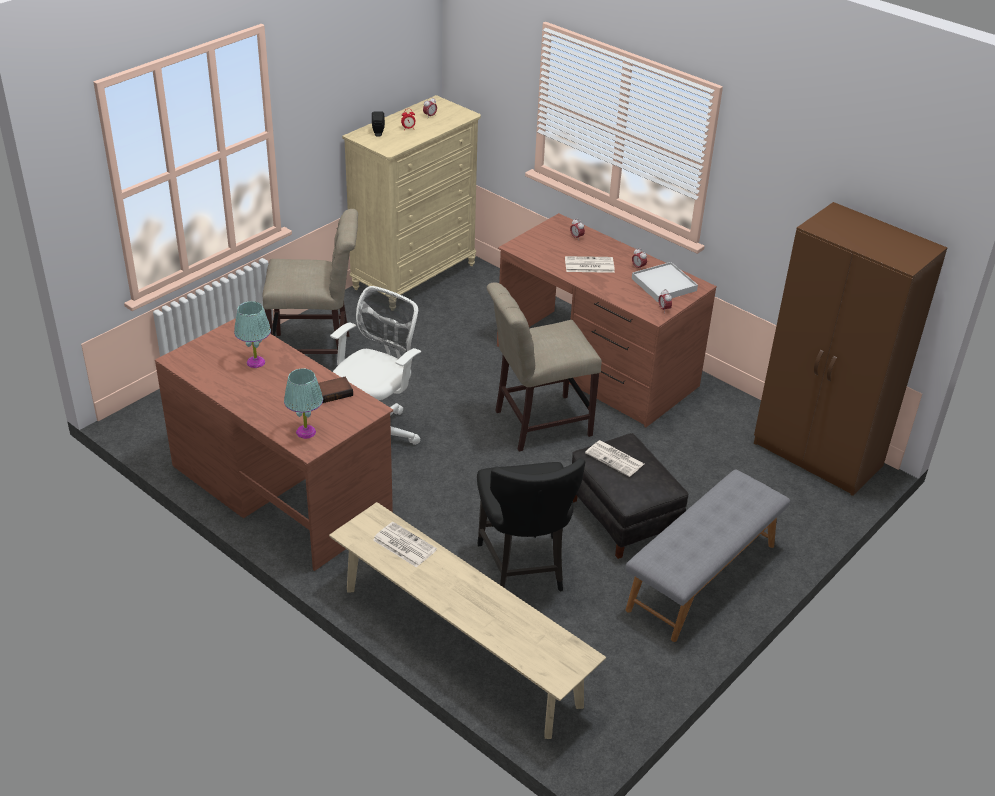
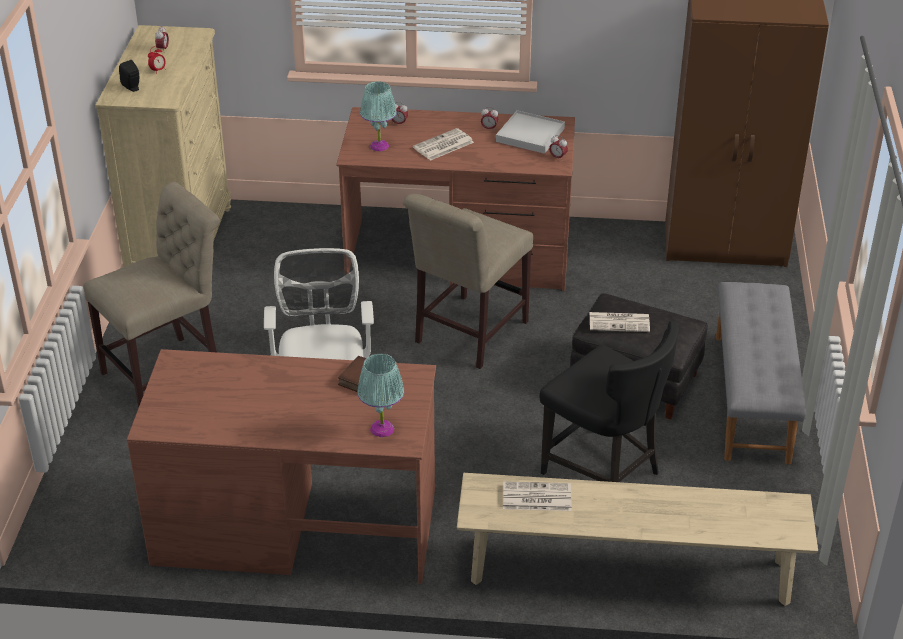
camera: 35 degrees left, 0 degrees up
(255, 362) = (241, 388): turquoise table lamp -> turquoise table lamp (379, 146)

